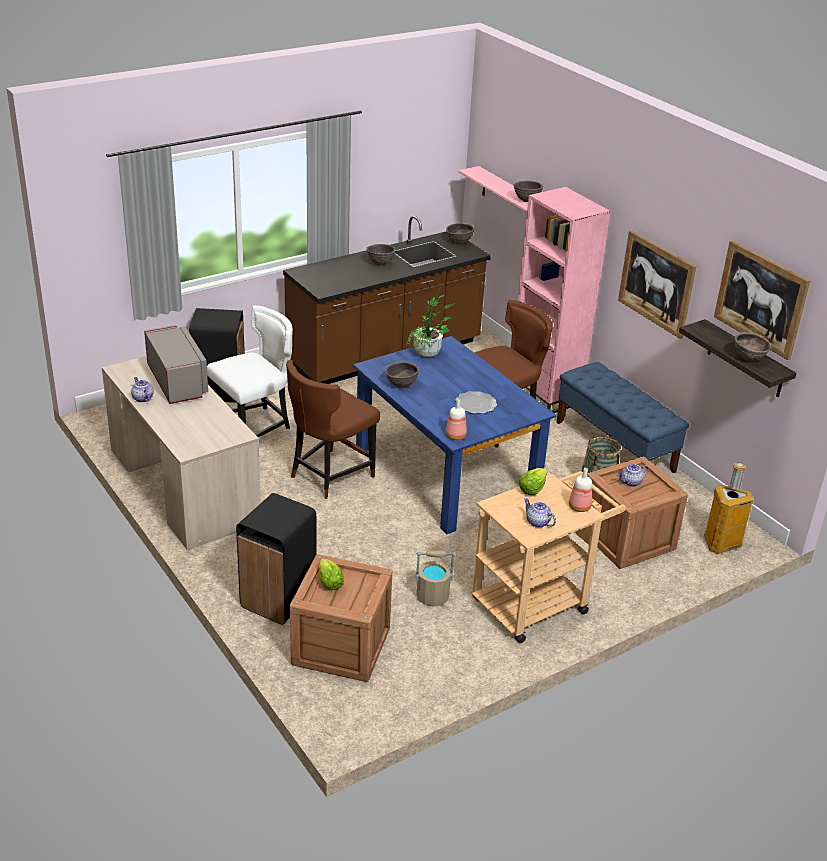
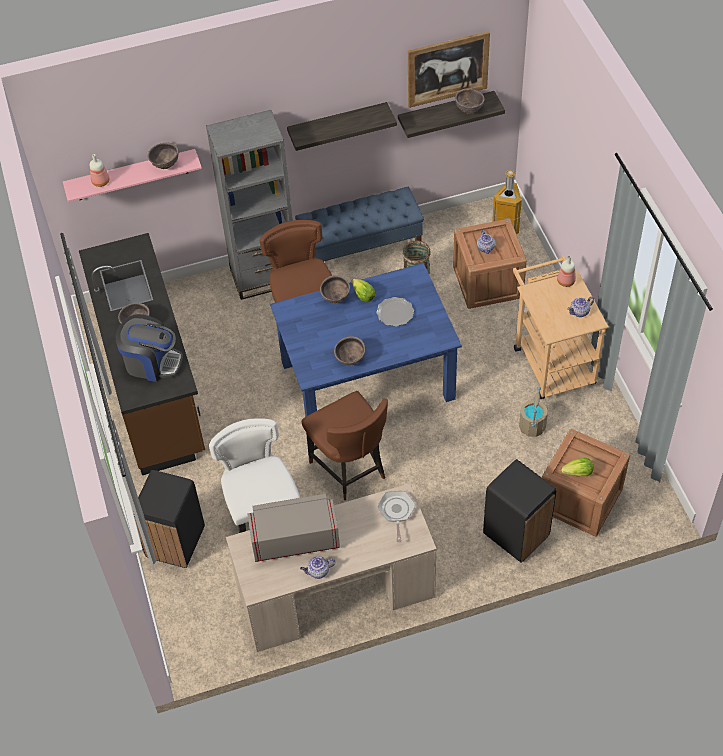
camera: 70 degrees left, 20 degrees up
(220, 433) = (396, 512): none -> frying pan
(341, 275) = (152, 362): none -> coffee machine
(427, 357) = (305, 330): potted plant -> none
(456, 436) = (440, 337): bottle -> bottle (100, 181)
(459, 242) = (111, 251): brown bowl -> brown bowl (335, 298)
(532, 489) = (537, 304): lettuce -> lettuce (363, 296)
(545, 394) = (264, 276): pink bookcase -> grey bookcase
(656, 283) = (337, 124): picture -> shelf

